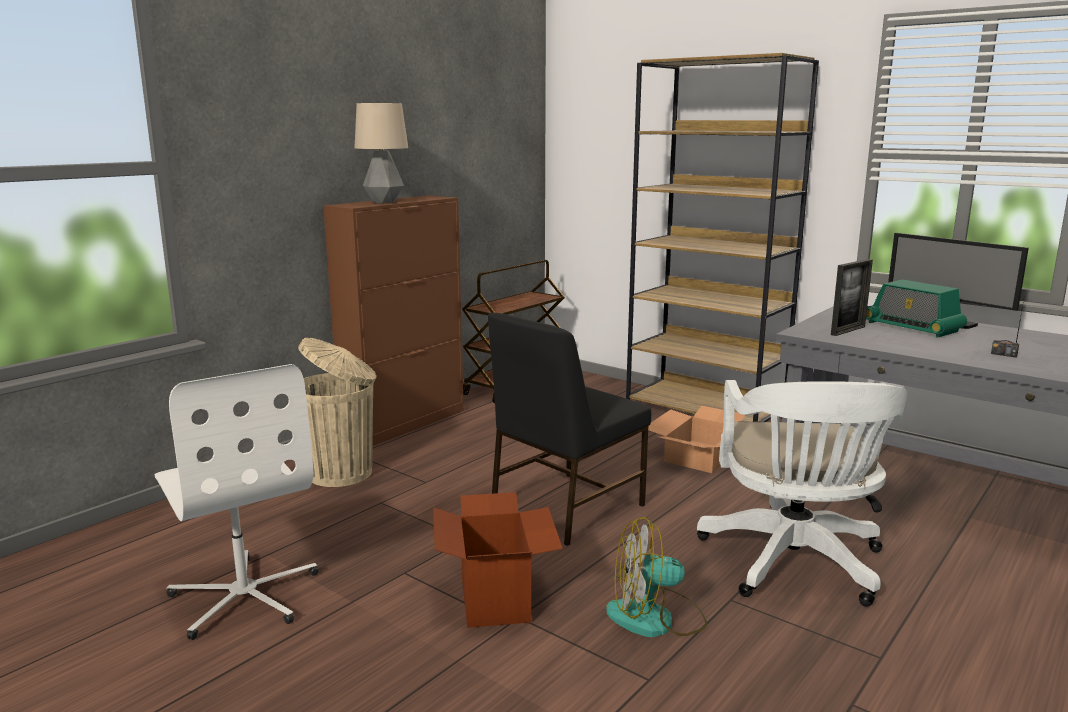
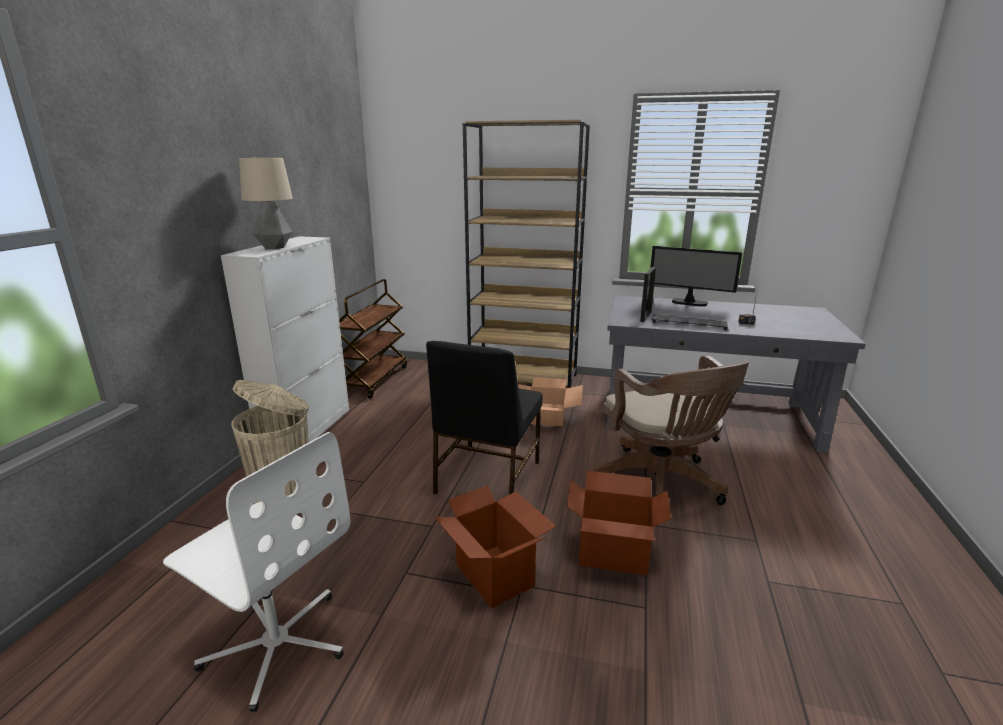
camera: 25 degrees left, 5 degrees up
(405, 423) = (308, 430): brown cabinet -> white cabinet
(656, 618) = (613, 554): fan -> cardboard box
(794, 565) = (661, 485): white office chair -> brown office chair
(906, 344) = (689, 323): none -> keyboard
(912, 327) = (676, 309): radio -> none

